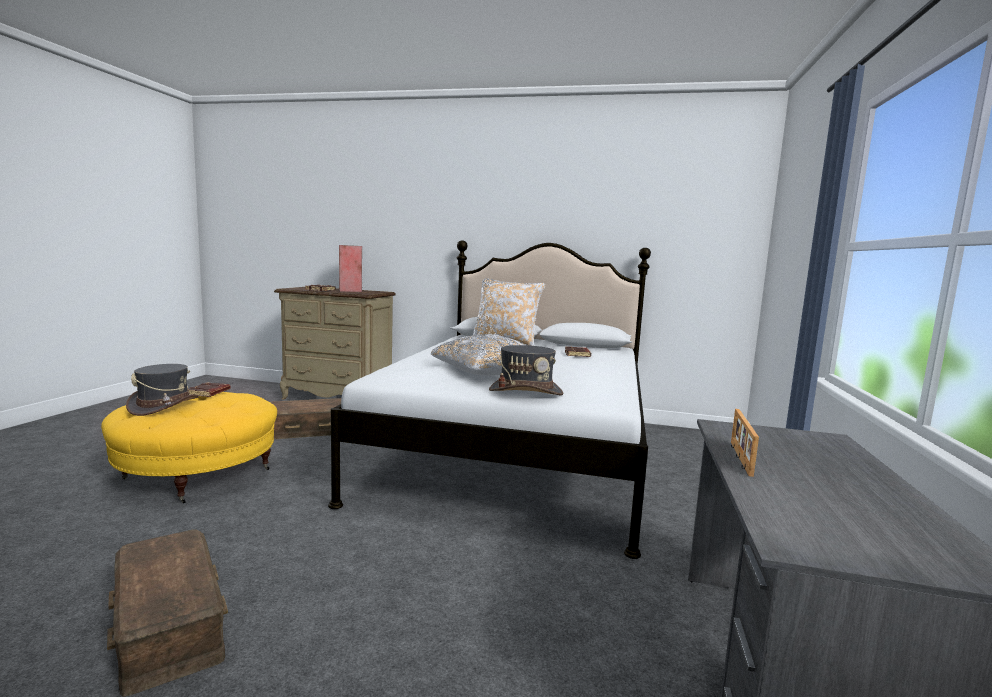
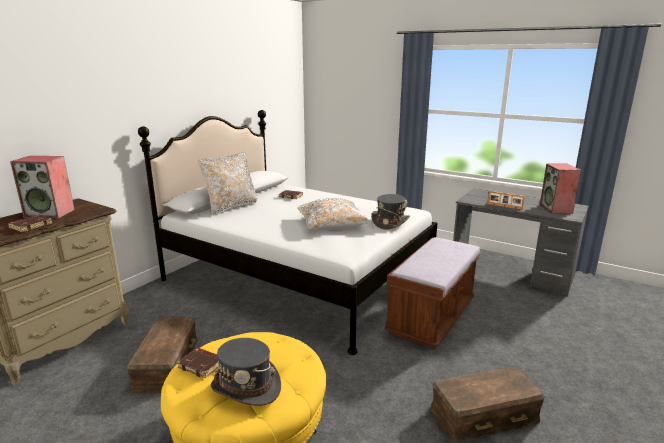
camera: 70 degrees left, 10 degrees up
(455, 564) = (431, 318): none -> brown bench
(850, 525) = (556, 209): none -> speaker

